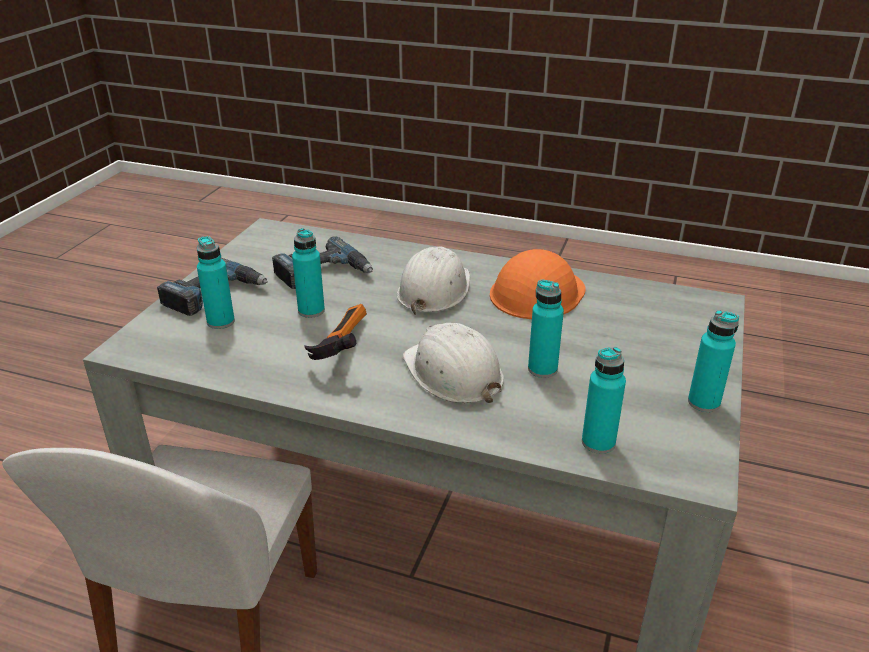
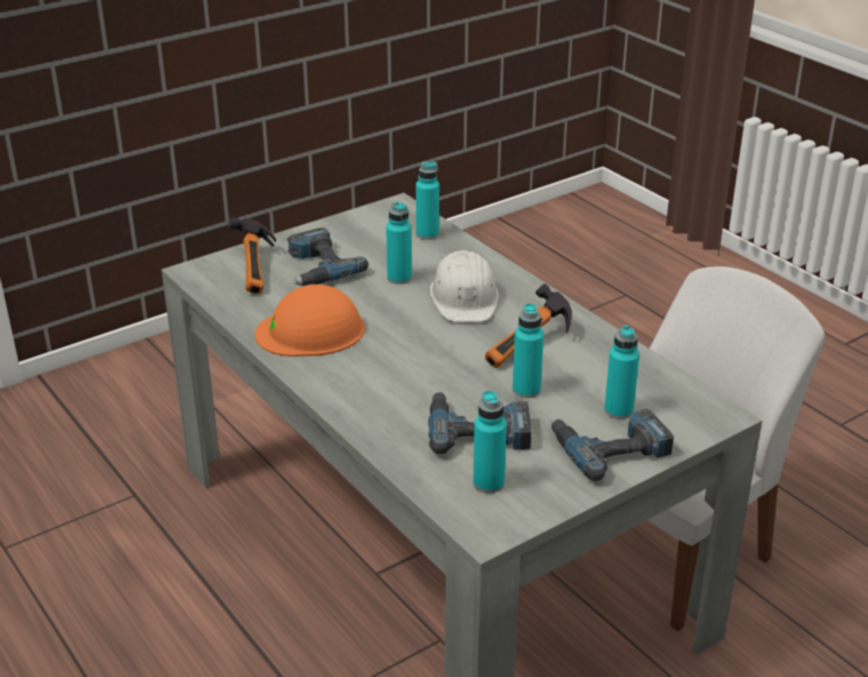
camera: 145 degrees left, 0 degrees up
(434, 290) = (394, 368): white hard hat -> none
(632, 348) = (317, 267): none -> power drill
(672, 325) = (259, 270): none -> hammer
(703, 402) = (332, 228): turquoise bottle -> turquoise bottle (488, 483)

